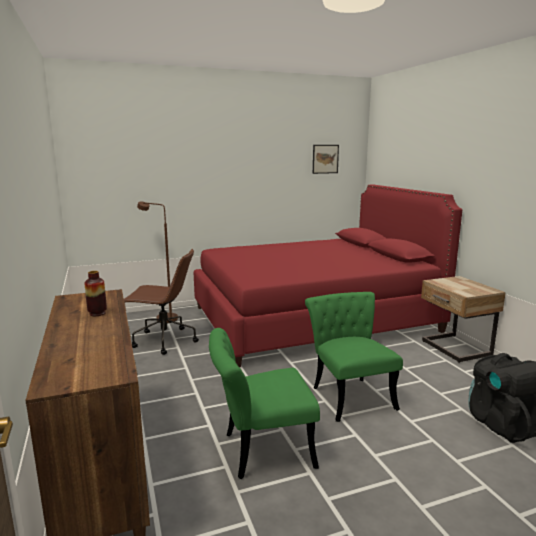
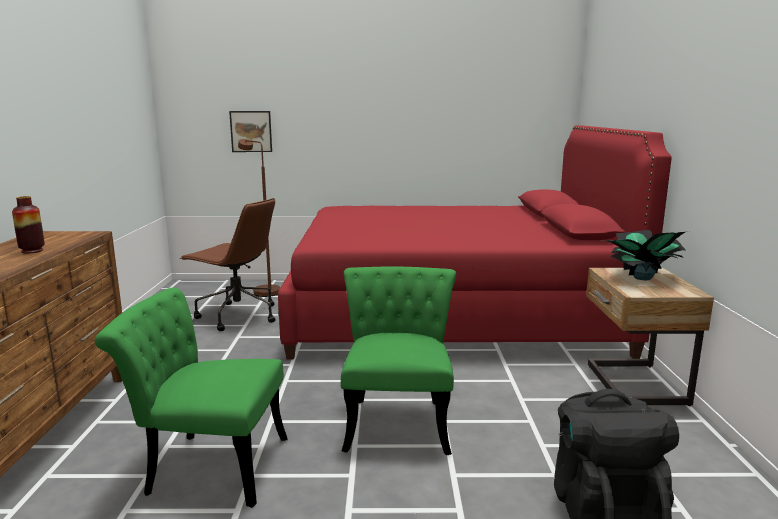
camera: 20 degrees right, 0 degrees up
(325, 159) = (511, 87): picture -> picture (251, 131)
(458, 284) = (641, 278): none -> potted plant

